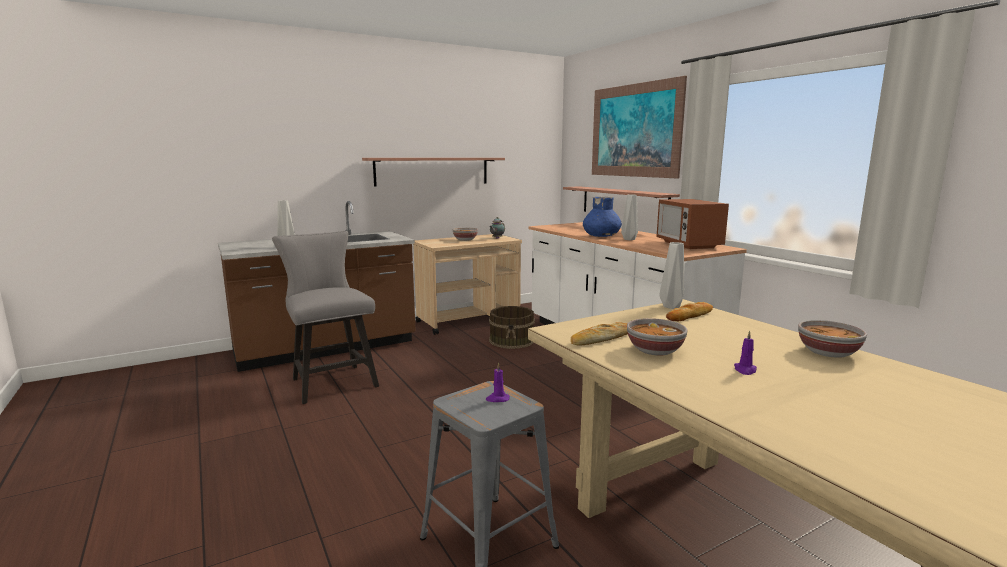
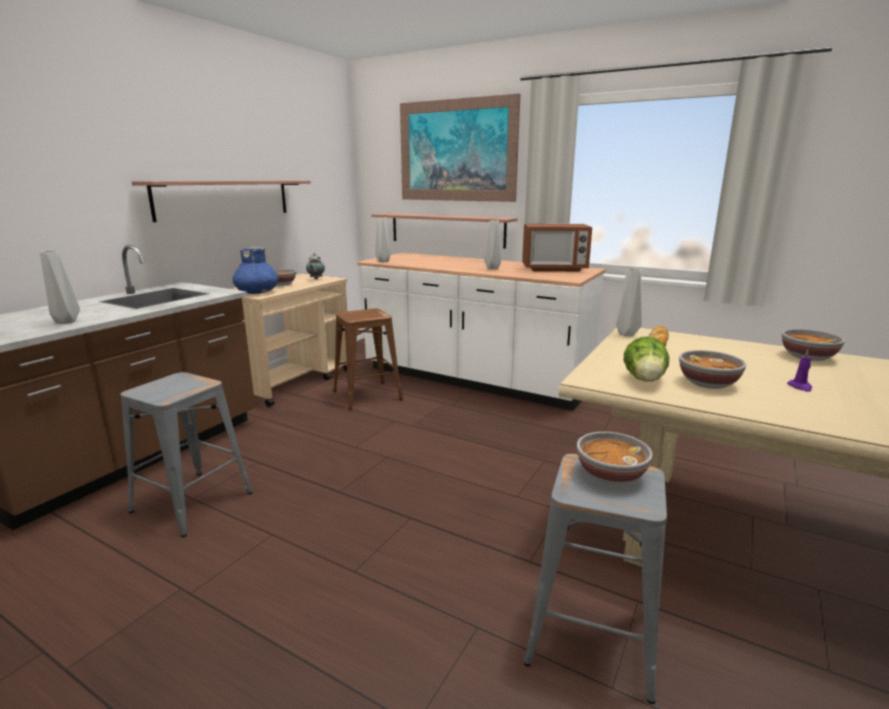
camera: 30 degrees left, 5 degrees up
(331, 381) = (191, 501): grey chair -> grey stool
(497, 399) = (610, 475): purple candle -> bowl
(512, 340) = (367, 395): brown bucket -> brown stool
(549, 227) = (384, 261): none -> grey vase
(601, 236) = (459, 267): blue vase -> blue vase (257, 292)
(601, 338) = (645, 381): bread -> lettuce
(688, 244) = (554, 269): microwave -> microwave turned 45 degrees counterclockwise

